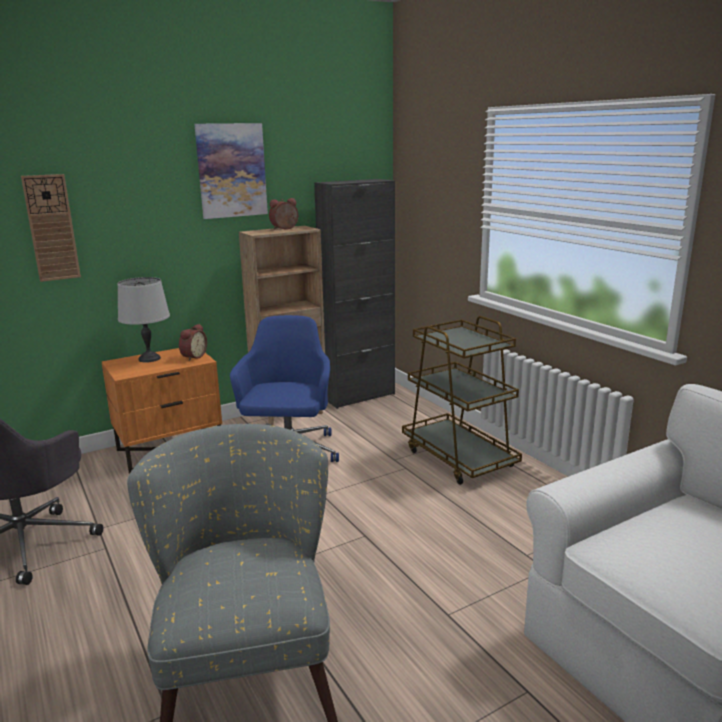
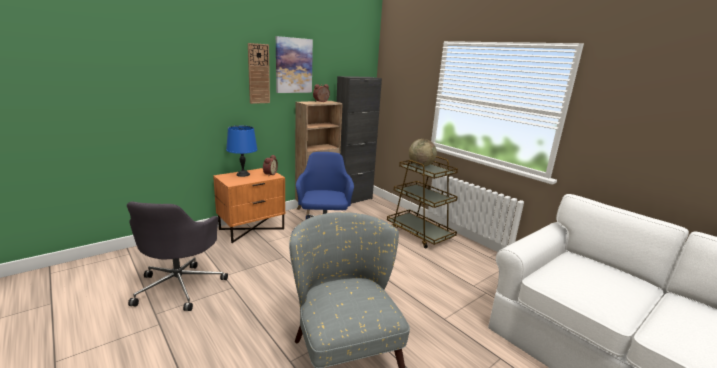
camera: 10 degrees left, 0 degrees up
(51, 228) = (189, 92): wall clock -> wall clock (258, 74)
(150, 358) = (243, 174): grey table lamp -> blue table lamp
(453, 335) = (421, 165): none -> globe

